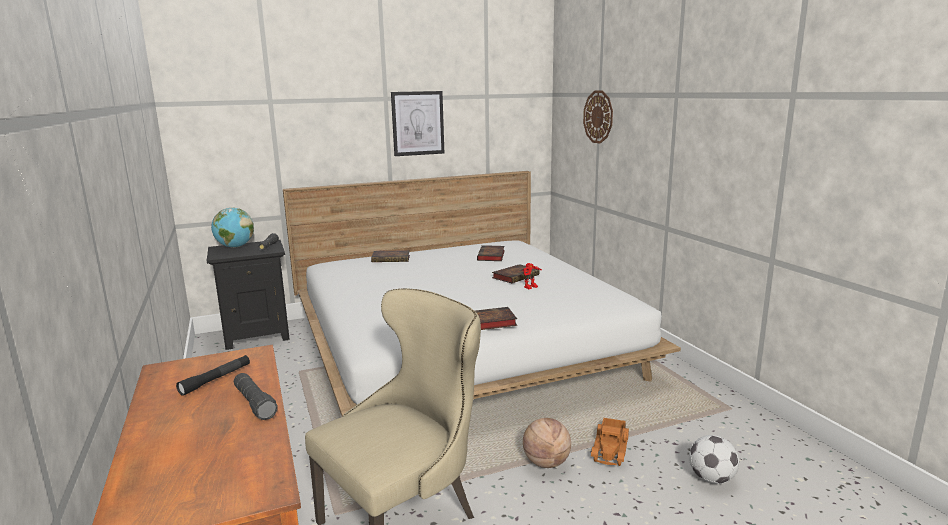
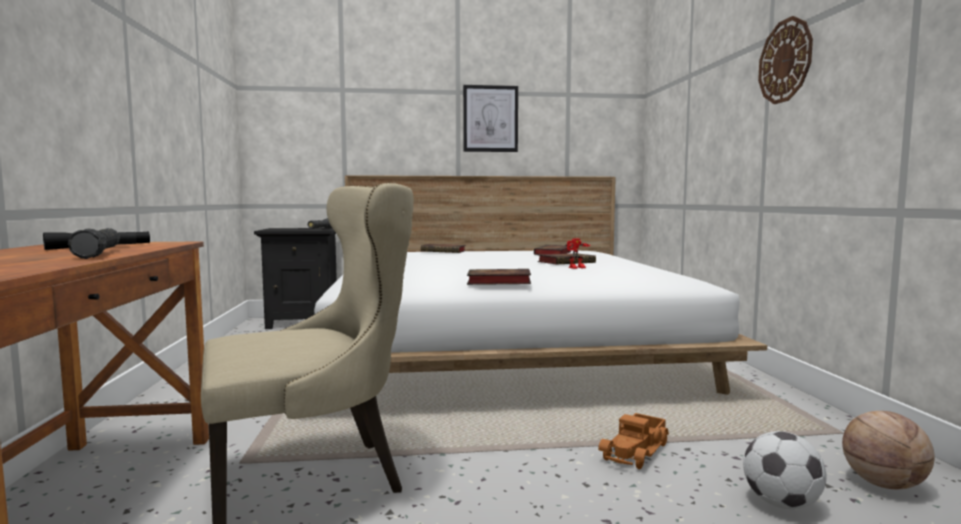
camera: 15 degrees right, 10 degrees down
(235, 247) = (292, 228): globe -> none
(546, 463) = (536, 453): basketball -> basketball (883, 484)
(598, 117) = (687, 100): wall clock -> wall clock (785, 61)

